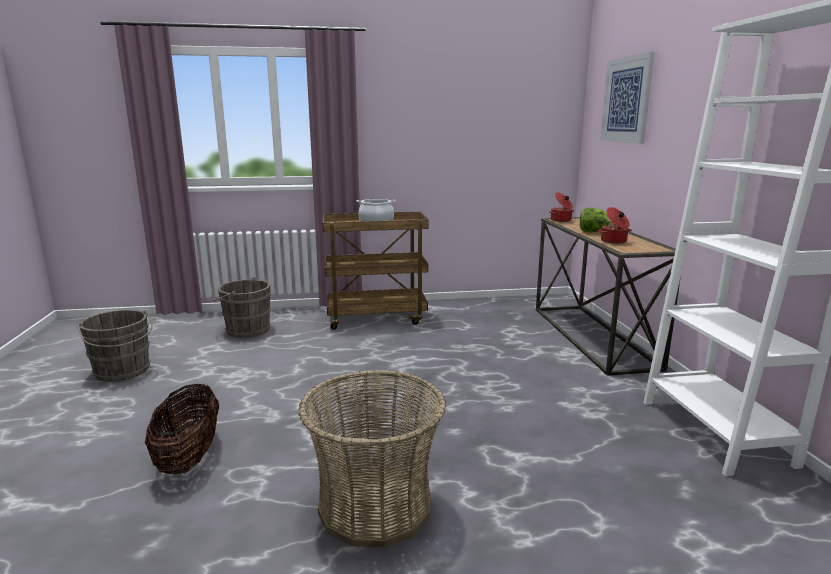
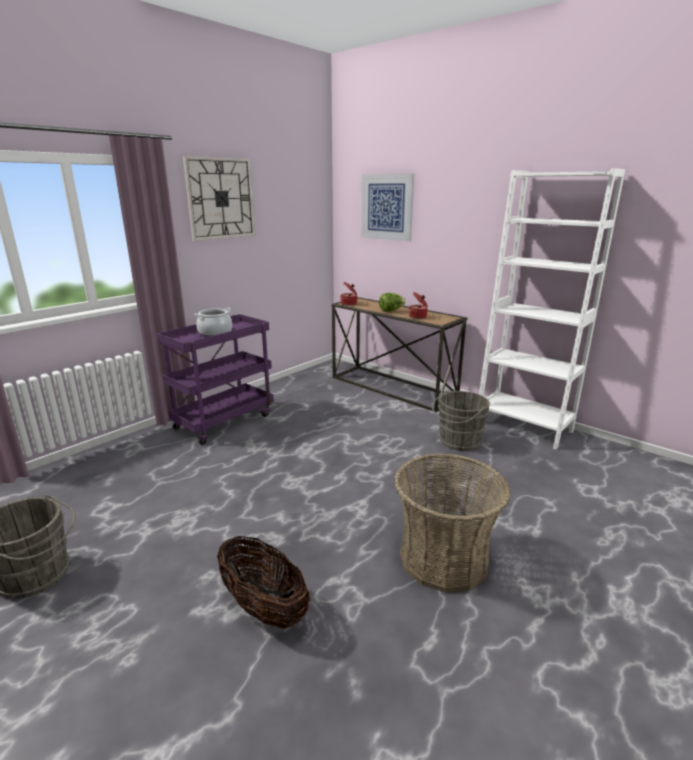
camera: 40 degrees left, 5 degrees up
(245, 329) = (111, 475): grey bucket -> grey bucket (457, 441)
(377, 317) = (224, 421): brown cart -> purple cart
(423, 90) = (221, 198): none -> wall clock

